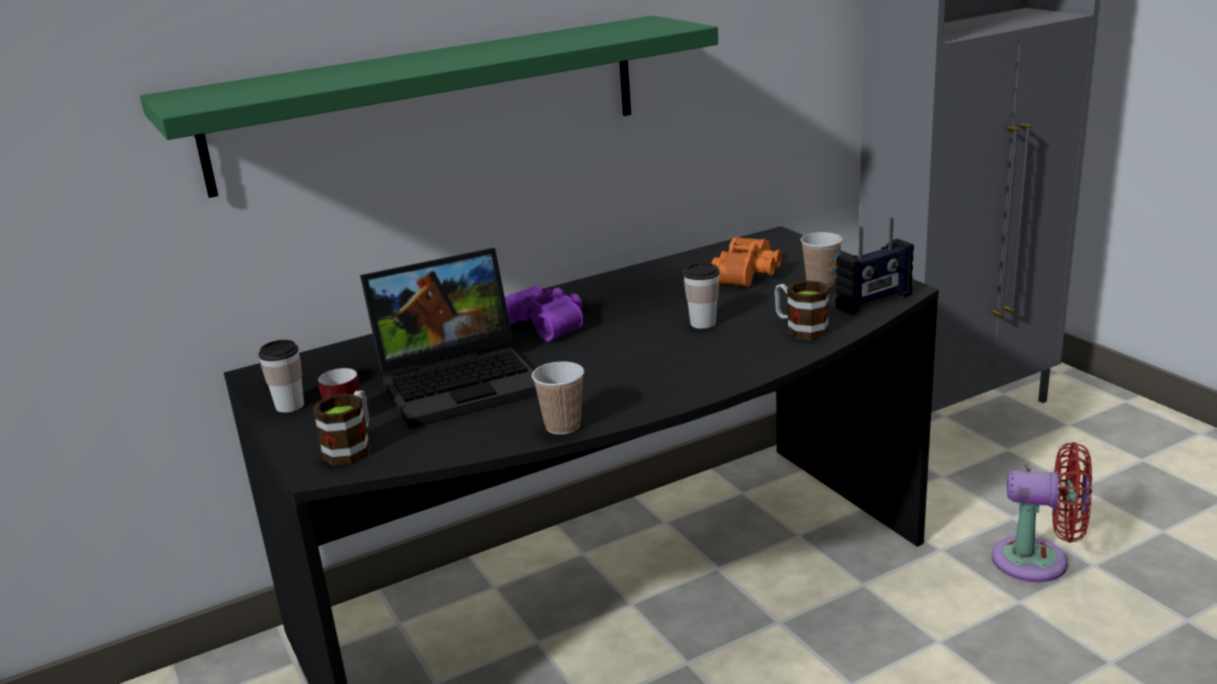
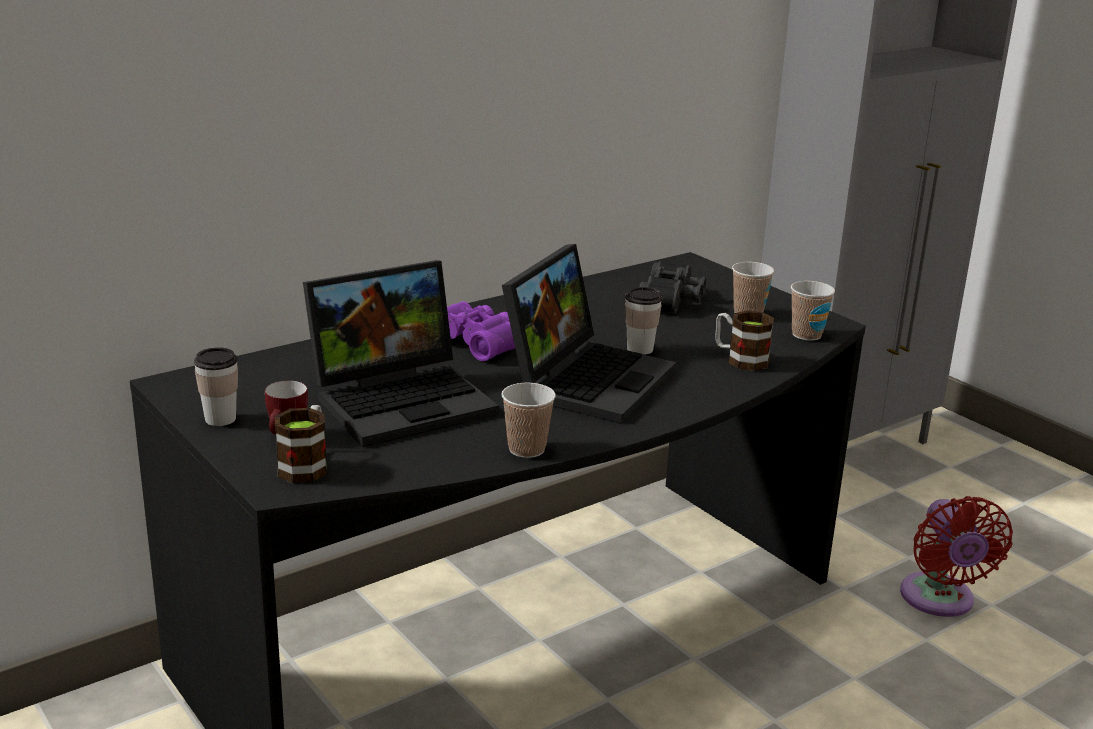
camera: 10 degrees left, 0 degrees up
(429, 102) = (365, 101): green shelf -> none
(643, 354) = (587, 379): none -> laptop
(749, 274) = (673, 301): orange binoculars -> black binoculars
(874, 301) = (806, 335): radio -> cup
(1038, 561) = (939, 601): red fan -> red fan turned 75 degrees clockwise

